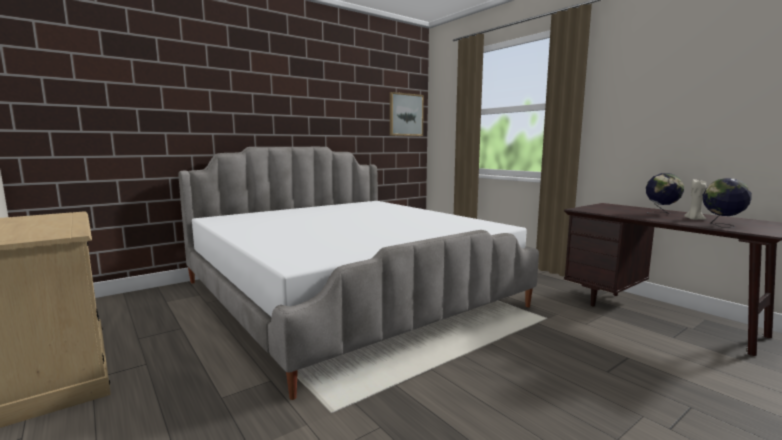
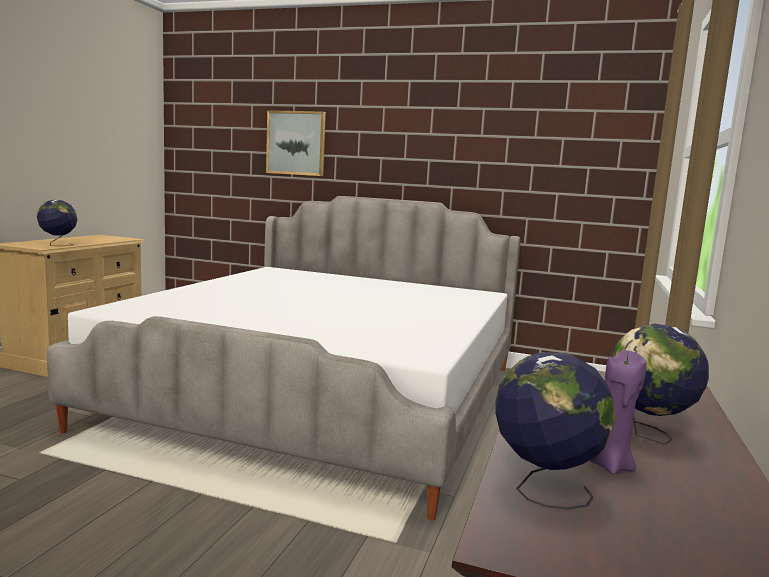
camera: 55 degrees right, 0 degrees up
(62, 230) = (58, 245): none -> globe
(406, 114) = (611, 157): picture -> picture (296, 143)
(694, 219) = (610, 466): beige candle -> purple candle

